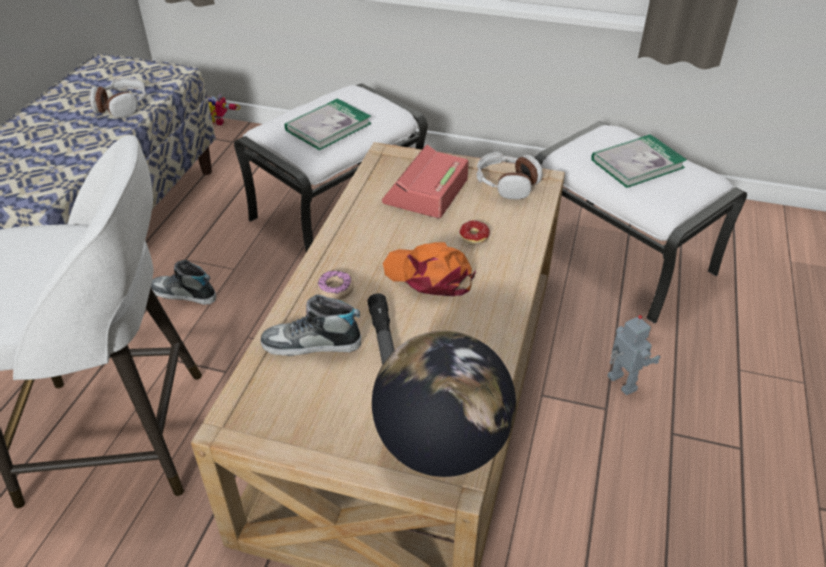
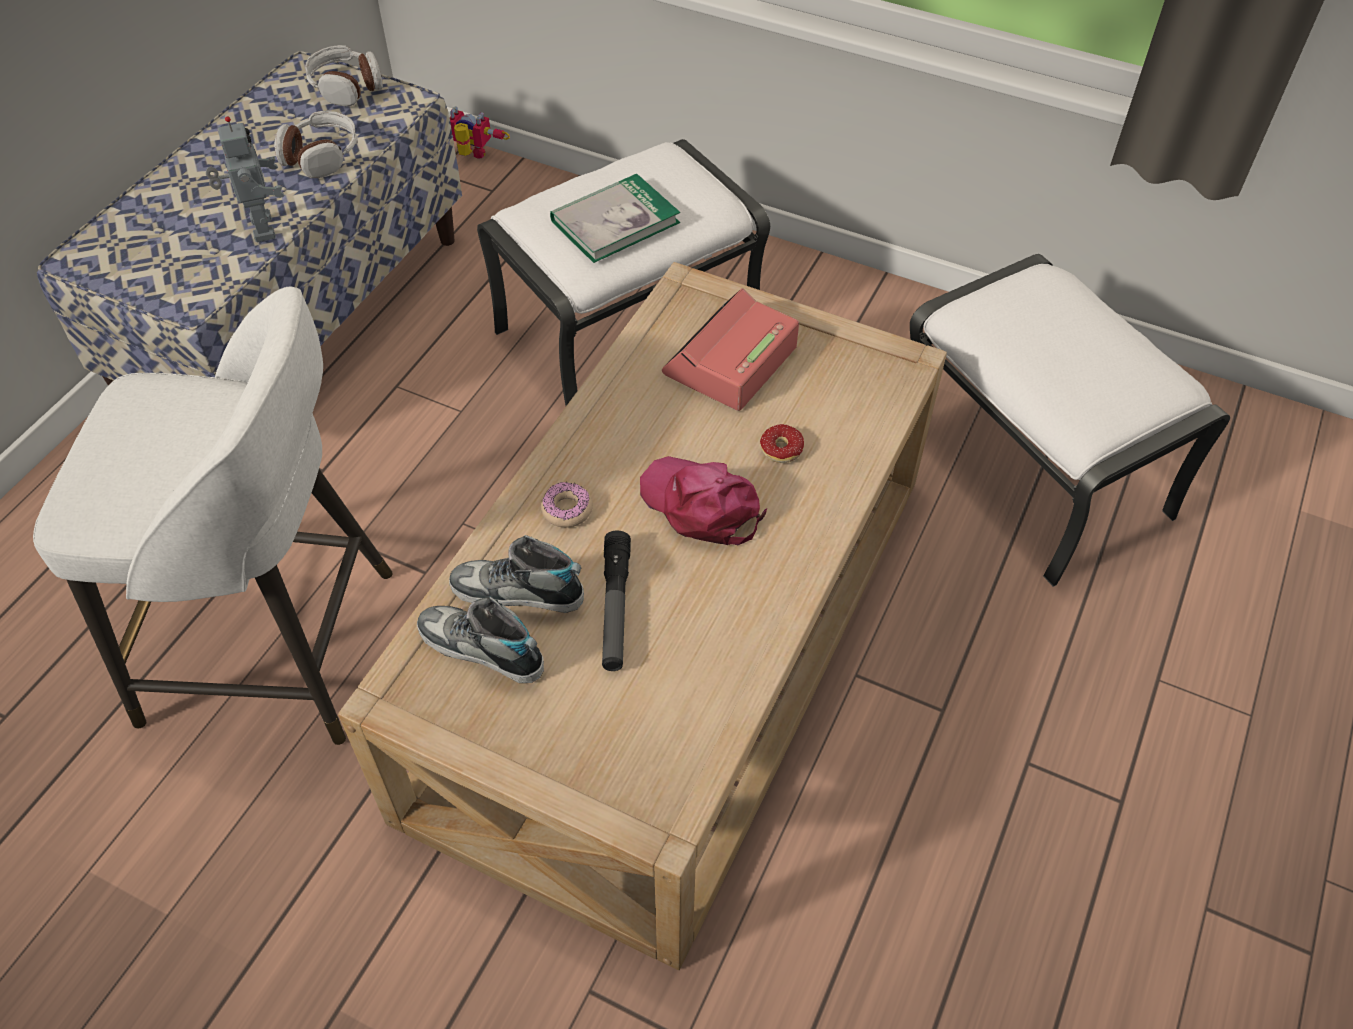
camera: 10 degrees right, 10 degrees up
(184, 294) = (386, 443): shoe -> shoe (481, 649)
(429, 275) = (702, 505): orange cap -> pink cap
(441, 445) = (656, 771): globe -> none
(506, 184) = (852, 363): headphones -> headphones (346, 87)
(620, 383) = (974, 675): toy robot -> toy robot (260, 229)
(637, 163) = (1067, 347): book -> none

